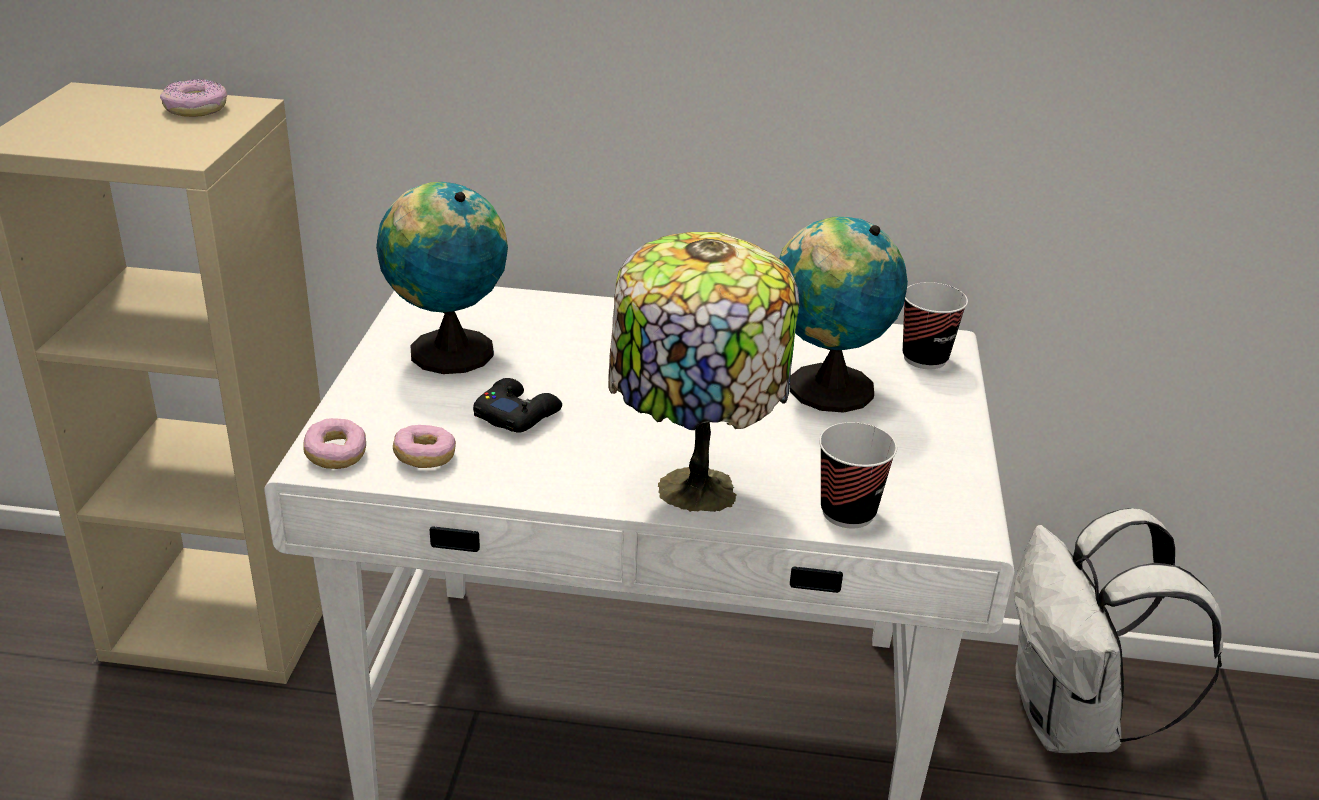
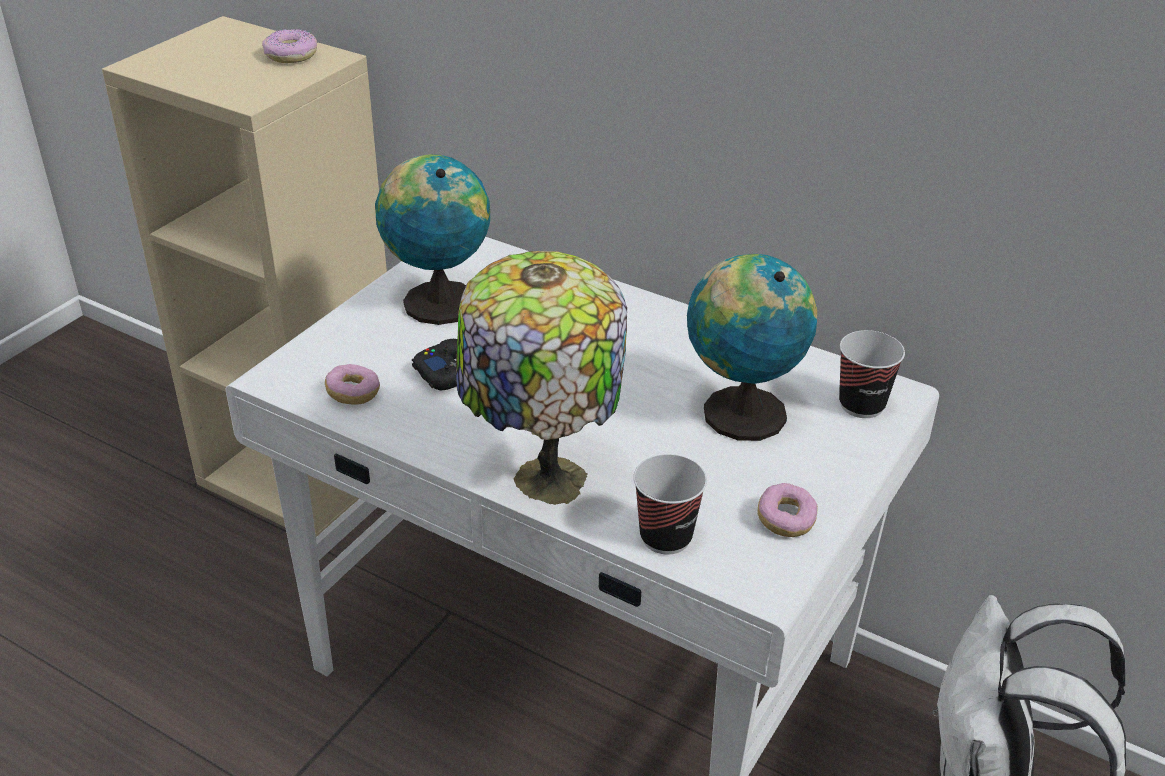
camera: 25 degrees right, 5 degrees up
(336, 455) = (289, 375): donut -> donut (785, 520)

